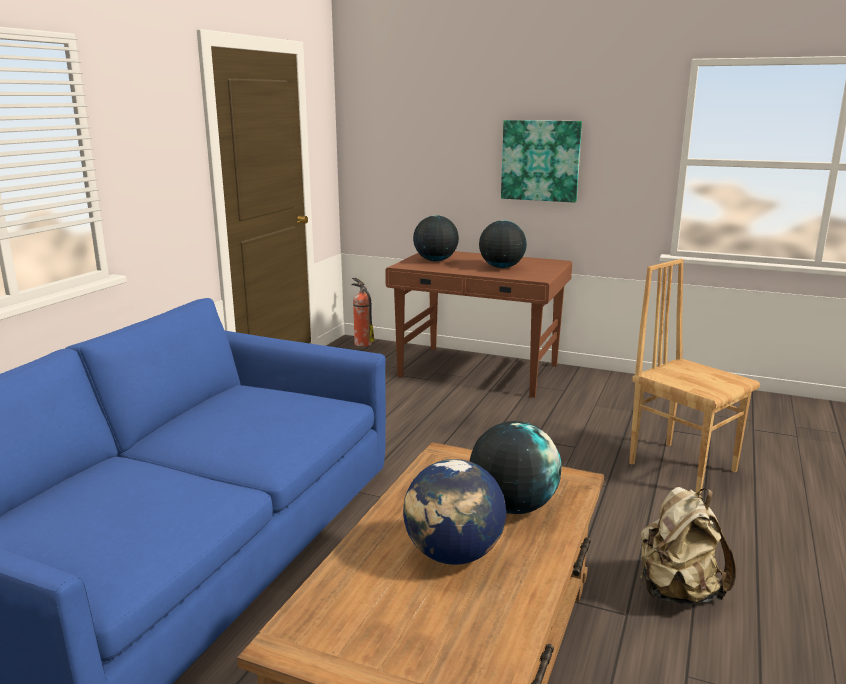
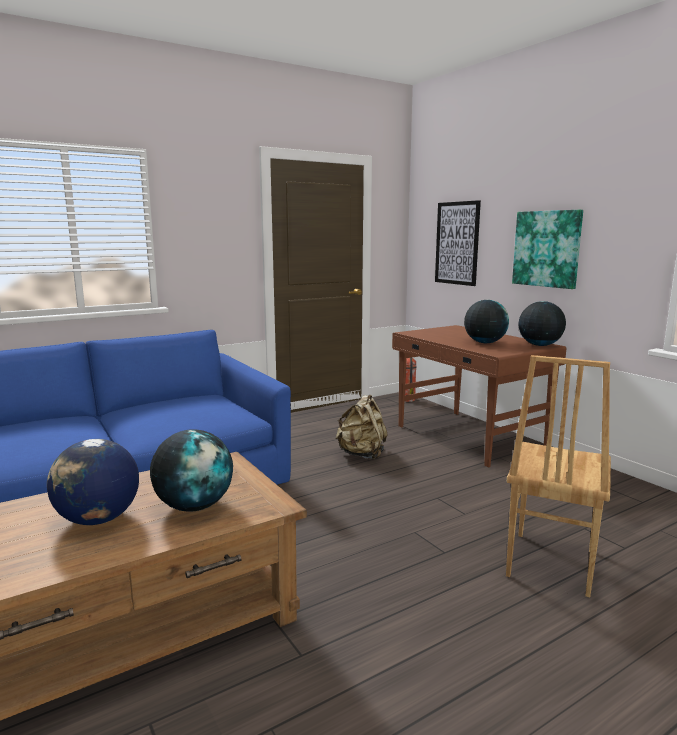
camera: 35 degrees right, 5 degrees down
(417, 153) = (457, 243): none -> picture
(435, 260) = (441, 332): globe -> globe (539, 345)
(677, 591) = (372, 660): beige backpack -> beige backpack (362, 454)
(682, 466) = (549, 563): brown chair -> brown chair turned 150 degrees counterclockwise

